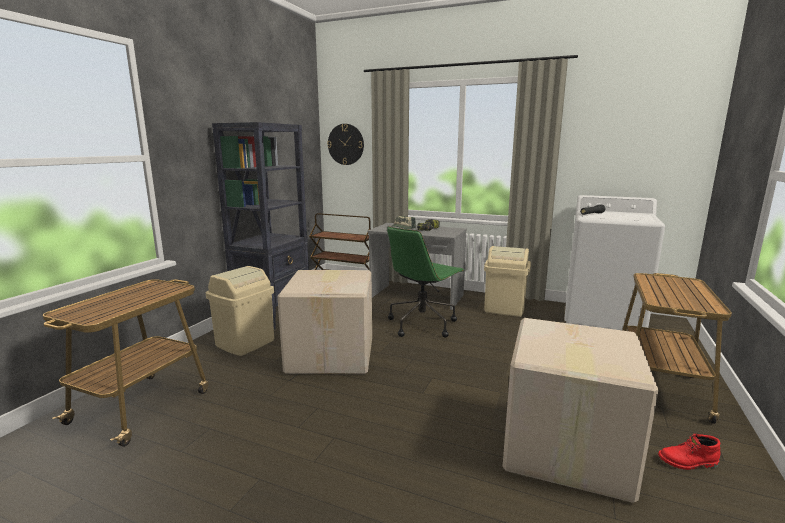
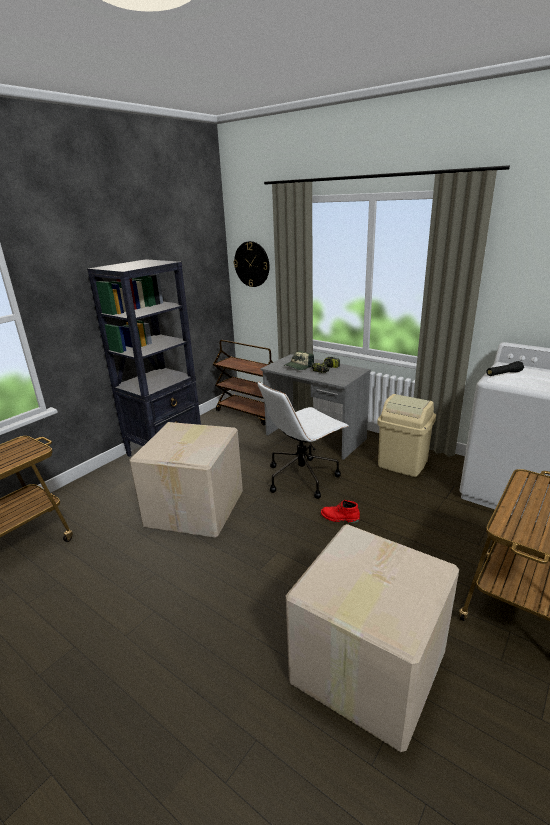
camera: 15 degrees right, 10 degrees up
(245, 343) = (126, 484): beige trash can -> none
(422, 324) = (302, 477): green office chair -> white office chair
(688, 463) = (495, 713): red boot -> red boot (339, 518)

